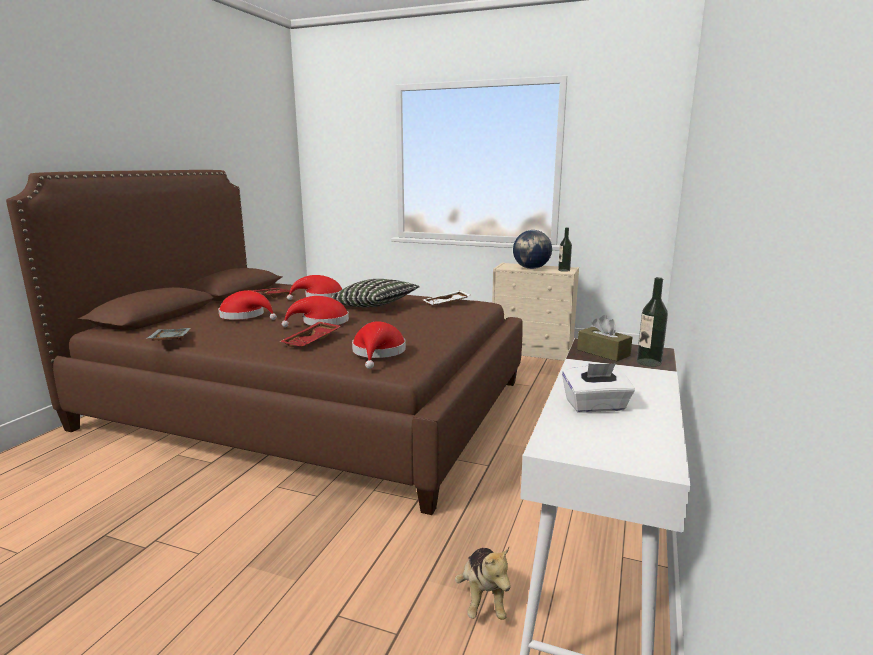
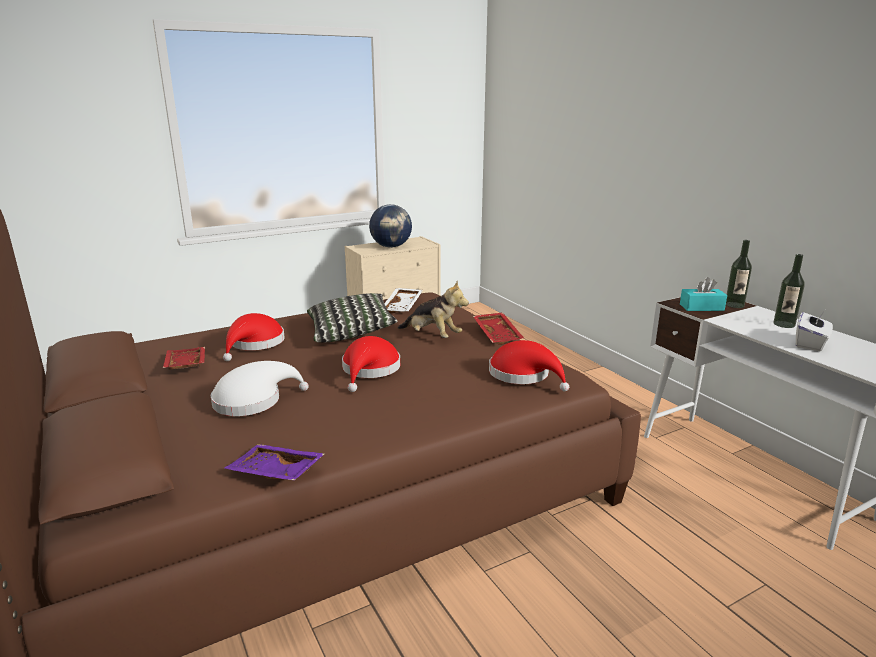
camera: 50 degrees left, 5 degrees up
(169, 341) = (274, 473): grey tray -> purple tray
(245, 316) = (253, 401): red hat -> white hat
(312, 341) = (433, 392): red tray -> red tray (498, 334)
(483, 599) = (745, 527): plush toy -> plush toy (432, 336)
(564, 270) = (421, 242): bottle -> bottle (784, 324)
(603, 352) = (701, 307): brown tissue box -> turquoise tissue box

